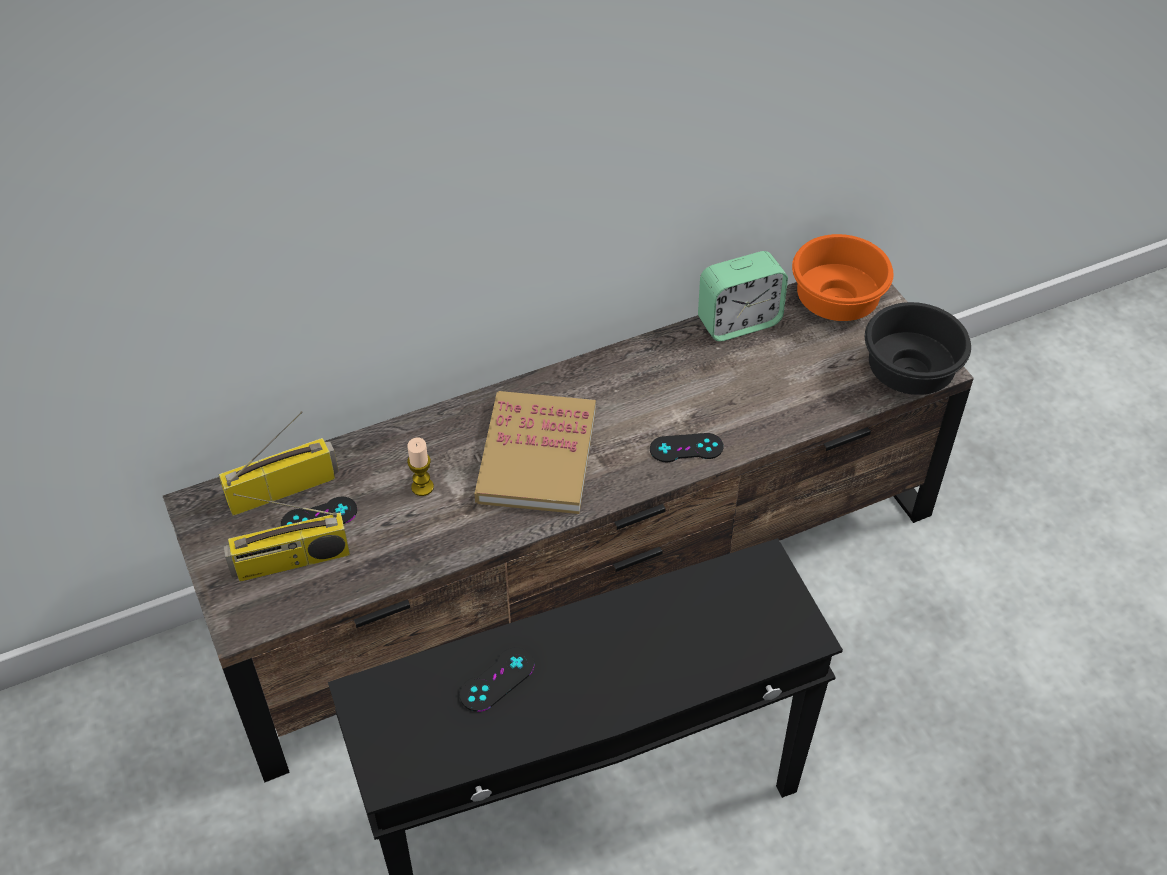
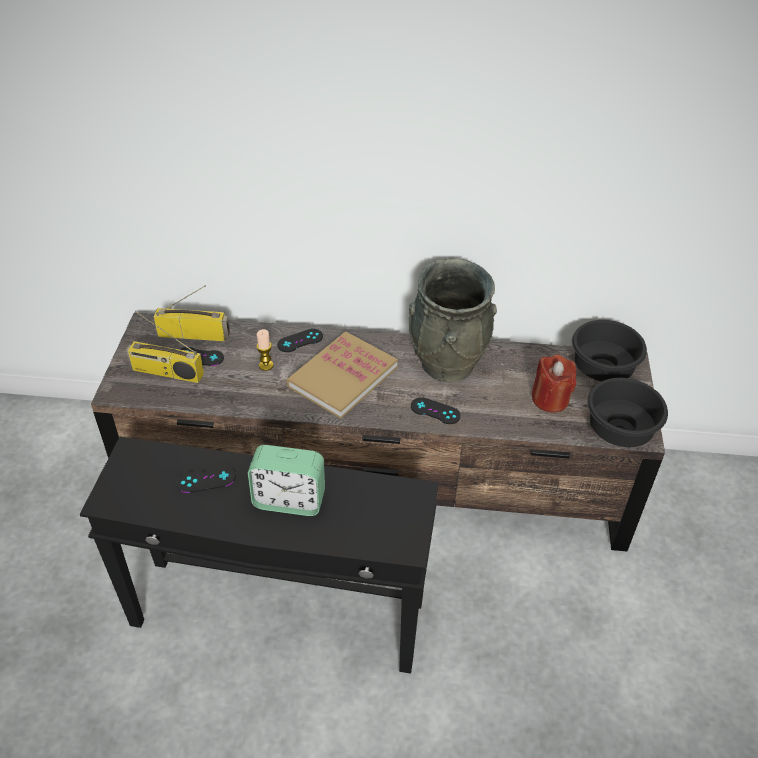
camera: 30 degrees right, 5 degrees down
(440, 431) = (300, 341): none -> black game controller
(651, 377) = (446, 363): none -> grey vase
(738, 322) = (527, 355): alarm clock -> alarm clock (289, 500)
(806, 369) = (550, 399): none -> red candle
(839, 303) = (604, 370): orange bowl -> black bowl

